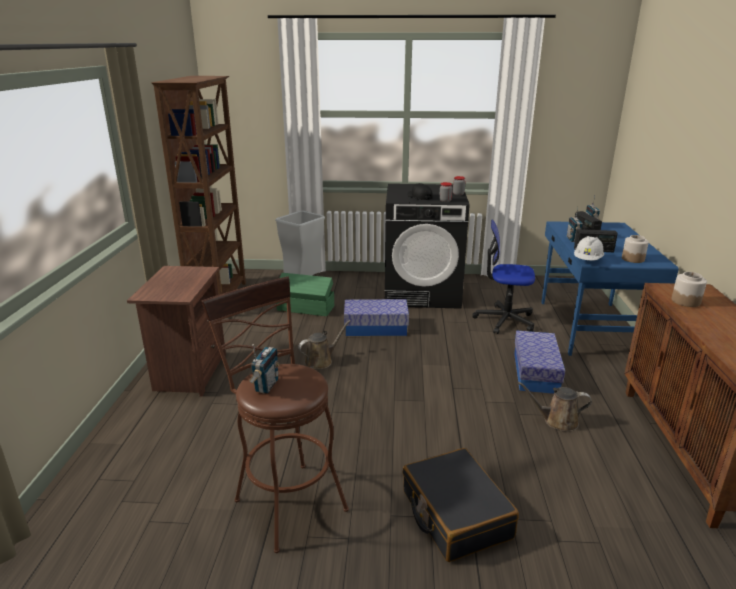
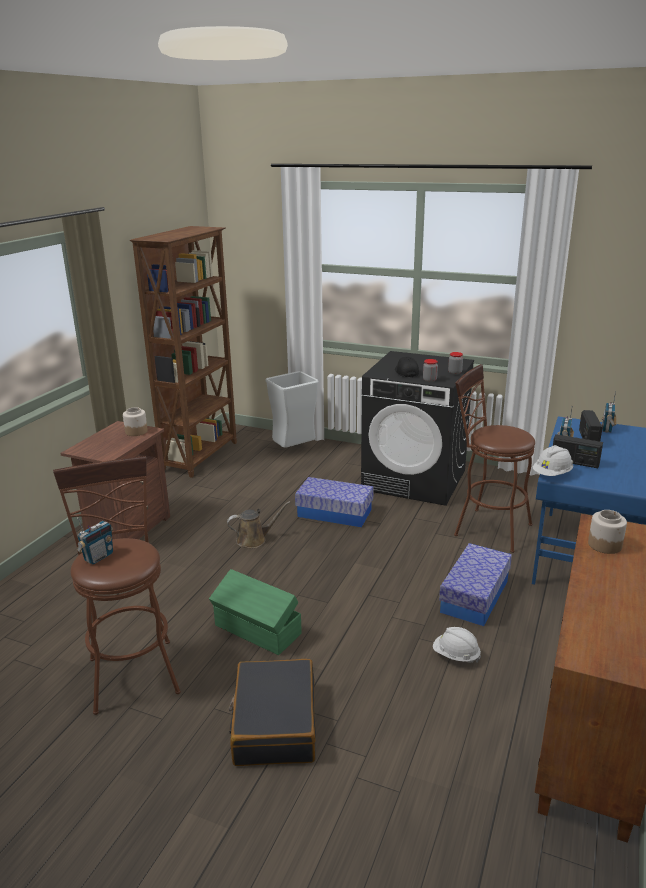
camera: 20 degrees right, 0 degrees up
(306, 308) = (277, 480): green storage box -> green storage box (257, 630)
(504, 320) = (486, 528): office chair -> brown stool
(557, 421) = (455, 655): brown watering can -> white hard hat
(632, 259) = (612, 480): jar -> jar (136, 431)

